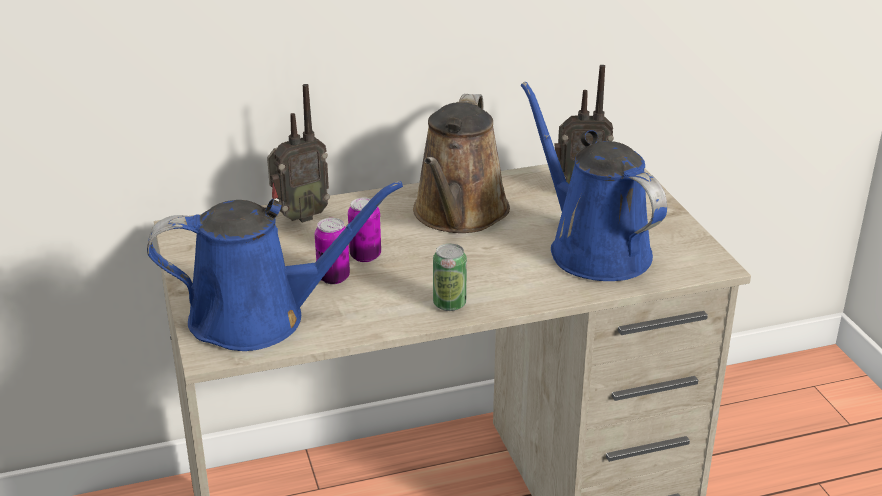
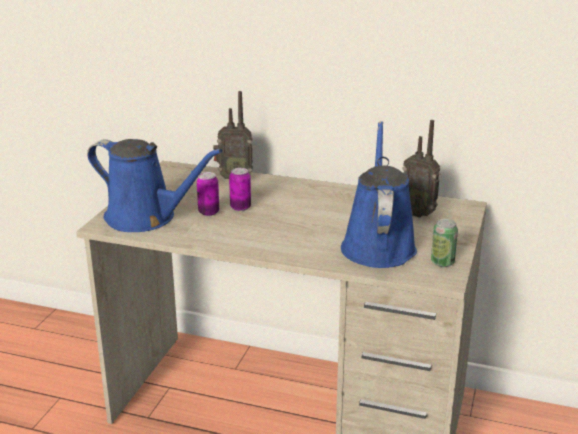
camera: 35 degrees right, 5 degrees down
(449, 304) = (250, 244): can -> can (442, 262)
(459, 215) = (323, 203): brown watering can -> none

